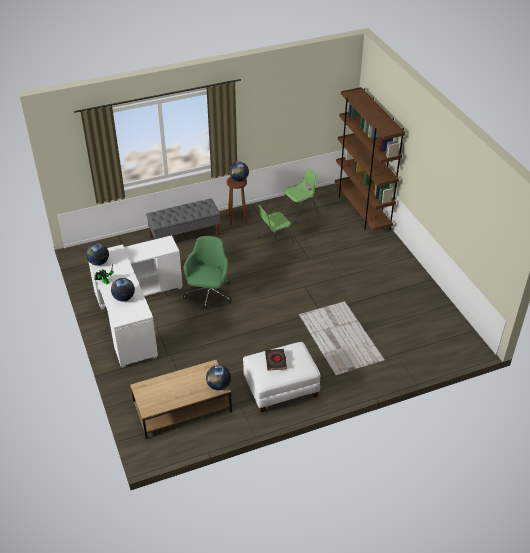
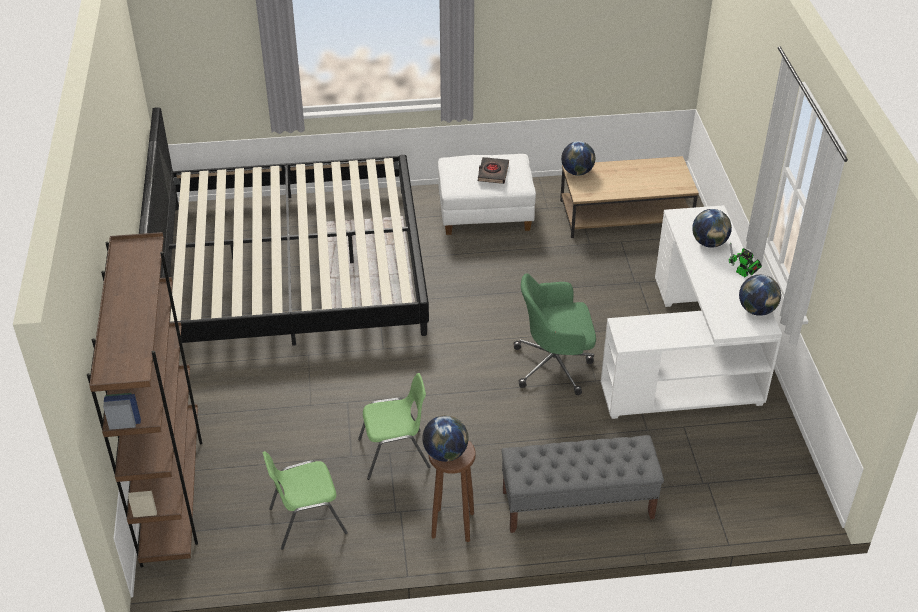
camera: 165 degrees left, 0 degrees up
(209, 294) = (555, 365): green office chair -> green office chair turned 60 degrees clockwise
(383, 324) = (291, 267): none -> bed

